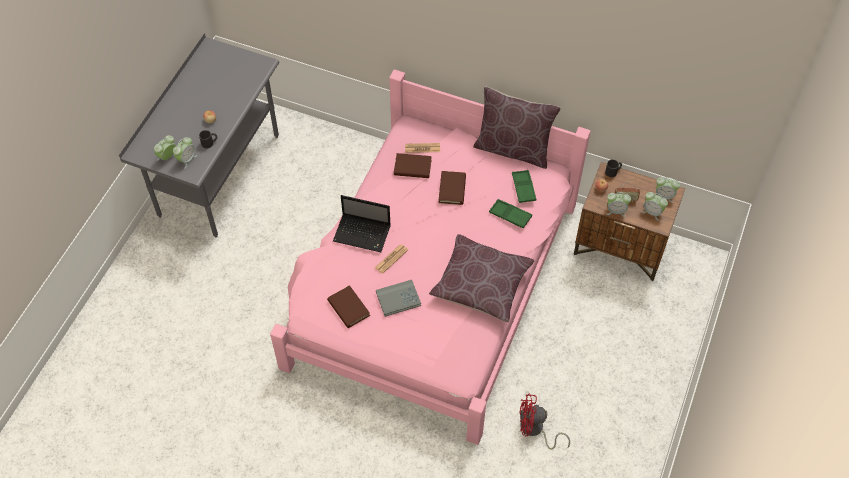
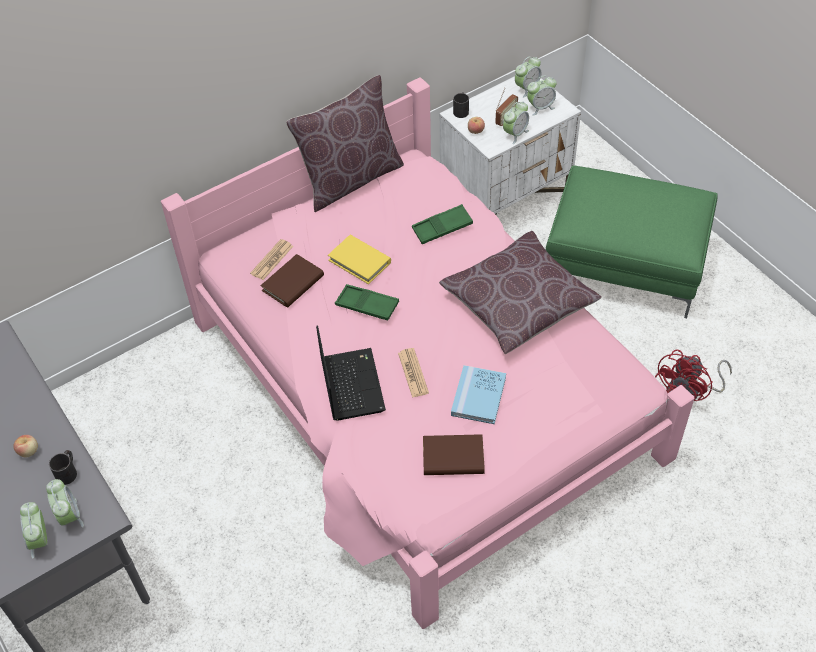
camera: 55 degrees left, 5 degrees down
(363, 234) = (351, 384): laptop -> laptop turned 60 degrees counterclockwise
(398, 299) = (478, 396): grey book -> blue book
(452, 189) = (359, 261): brown book -> yellow book
(523, 188) = (414, 197): green tray -> green tray (367, 305)
(614, 345) = (626, 265): none -> green ottoman
(621, 246) = (506, 193): brown nightstand -> white nightstand

